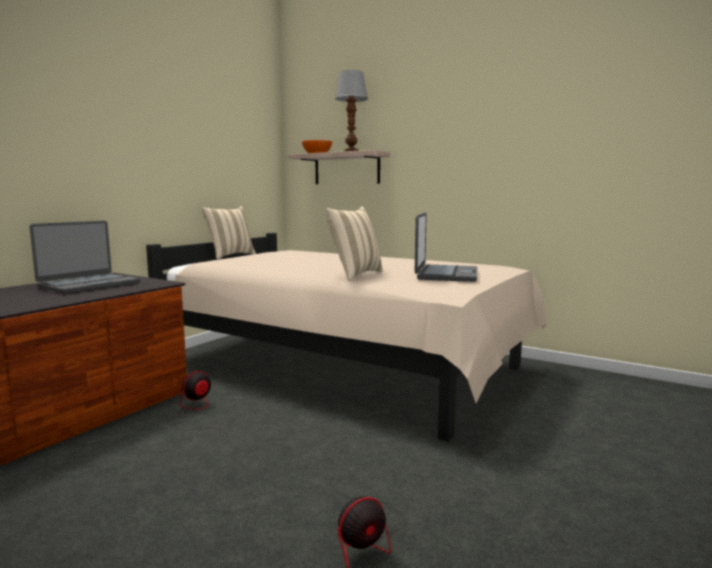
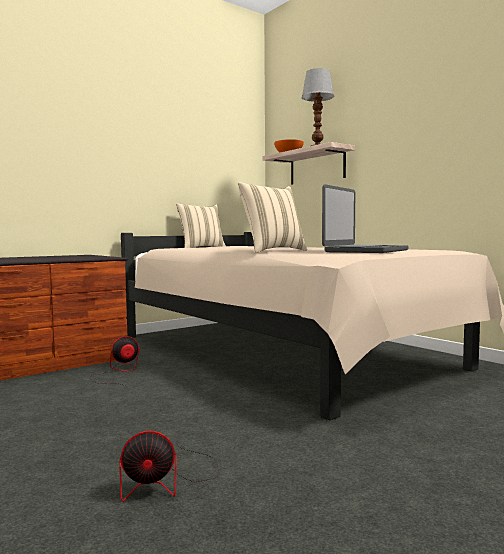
camera: 20 degrees right, 5 degrees down
(88, 285) = (54, 257): laptop -> none

